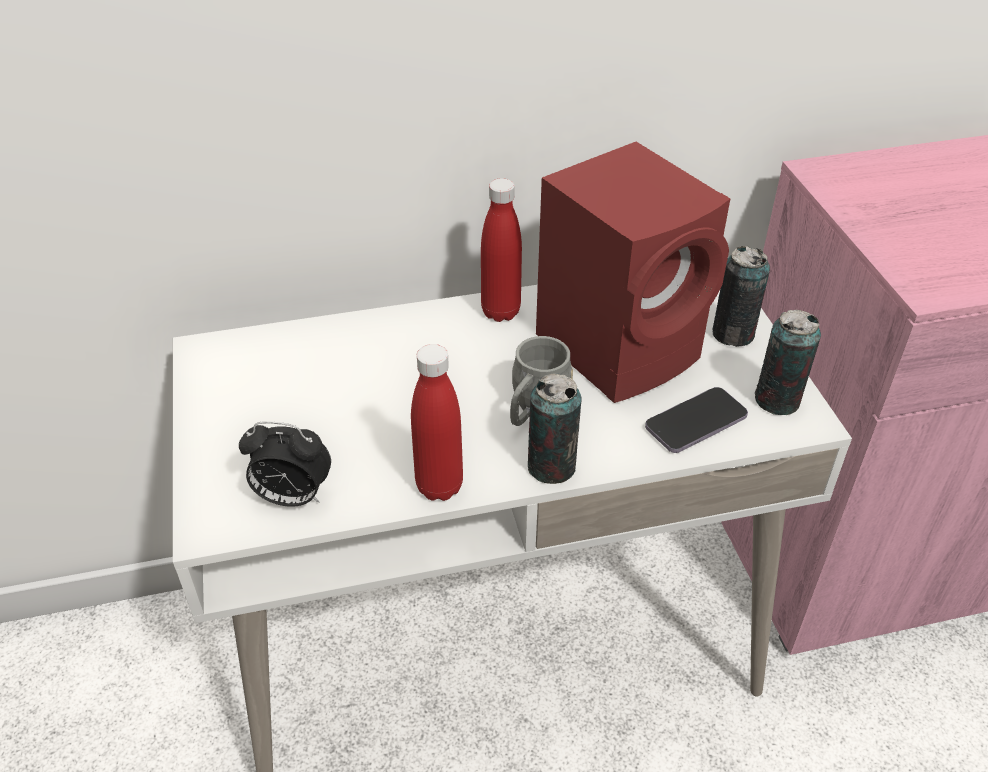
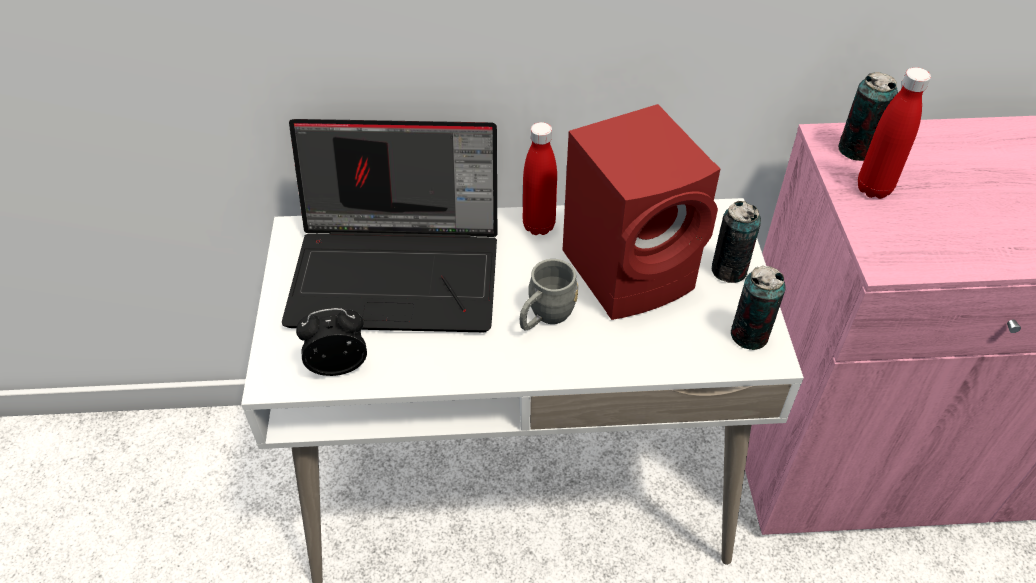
camera: 10 degrees right, 5 degrees up
(292, 497) = (339, 365): alarm clock -> alarm clock turned 150 degrees clockwise
(344, 379) = (400, 270): none -> laptop
(439, 486) = (454, 372): red bottle -> red bottle (873, 189)
(551, 466) = (546, 368): can -> can (856, 150)
(696, 422) = (675, 346): phone -> none

